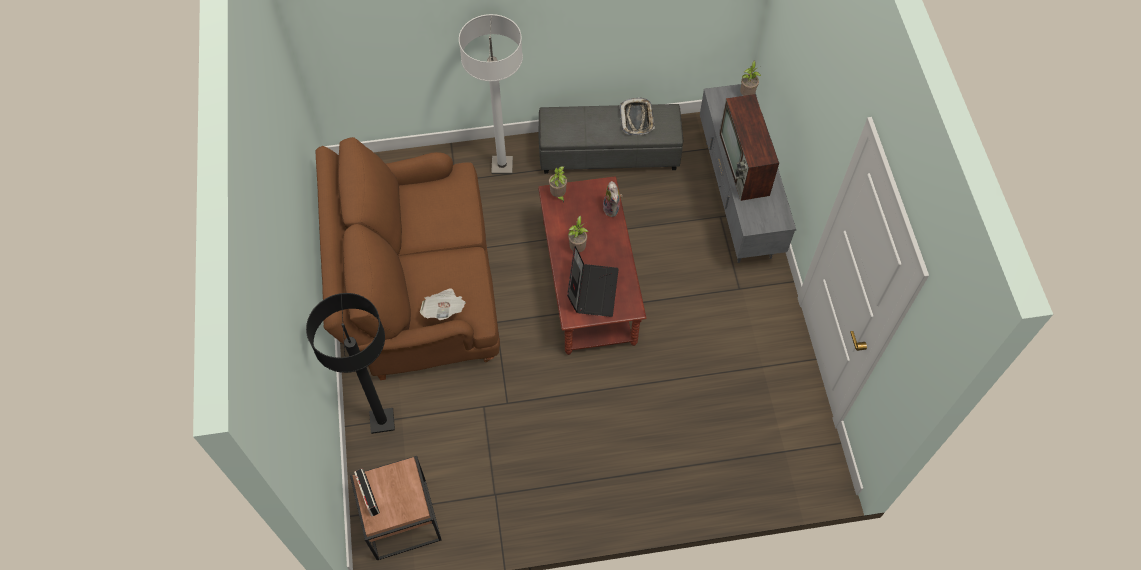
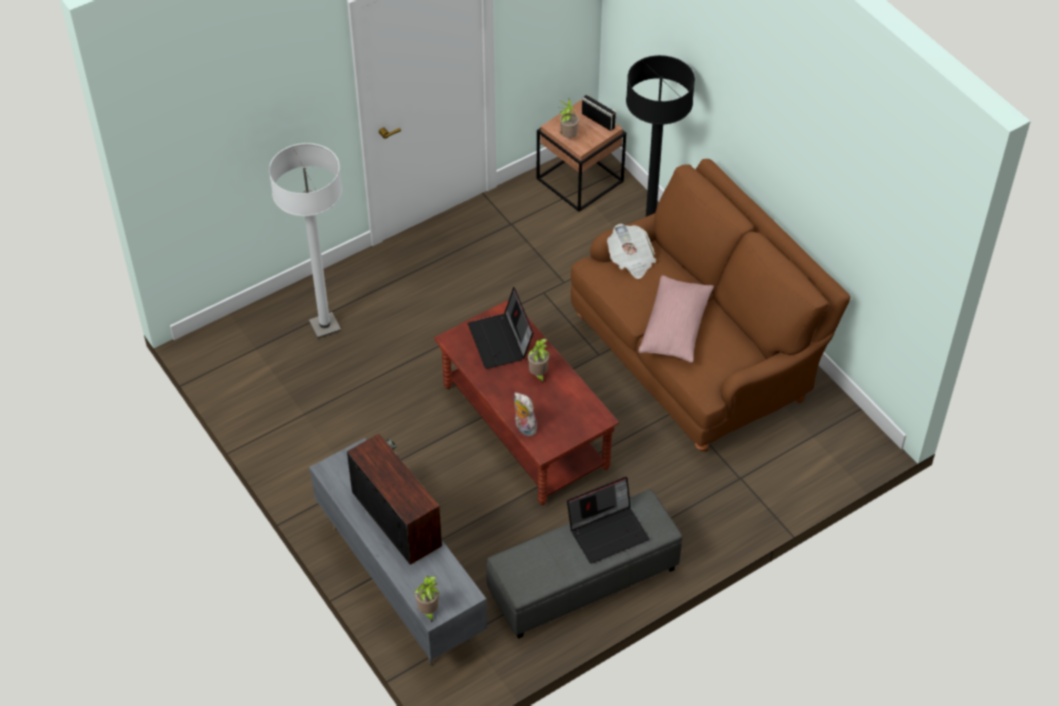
camera: 155 degrees right, 10 degrees down
(448, 236) = (675, 328): none -> pink pillow
(502, 166) = (699, 515): white floor lamp -> white floor lamp (325, 326)
(558, 195) = (590, 419): potted plant -> potted plant (568, 137)
(589, 127) = (608, 531): none -> laptop
(637, 119) = (556, 564): tray -> none

